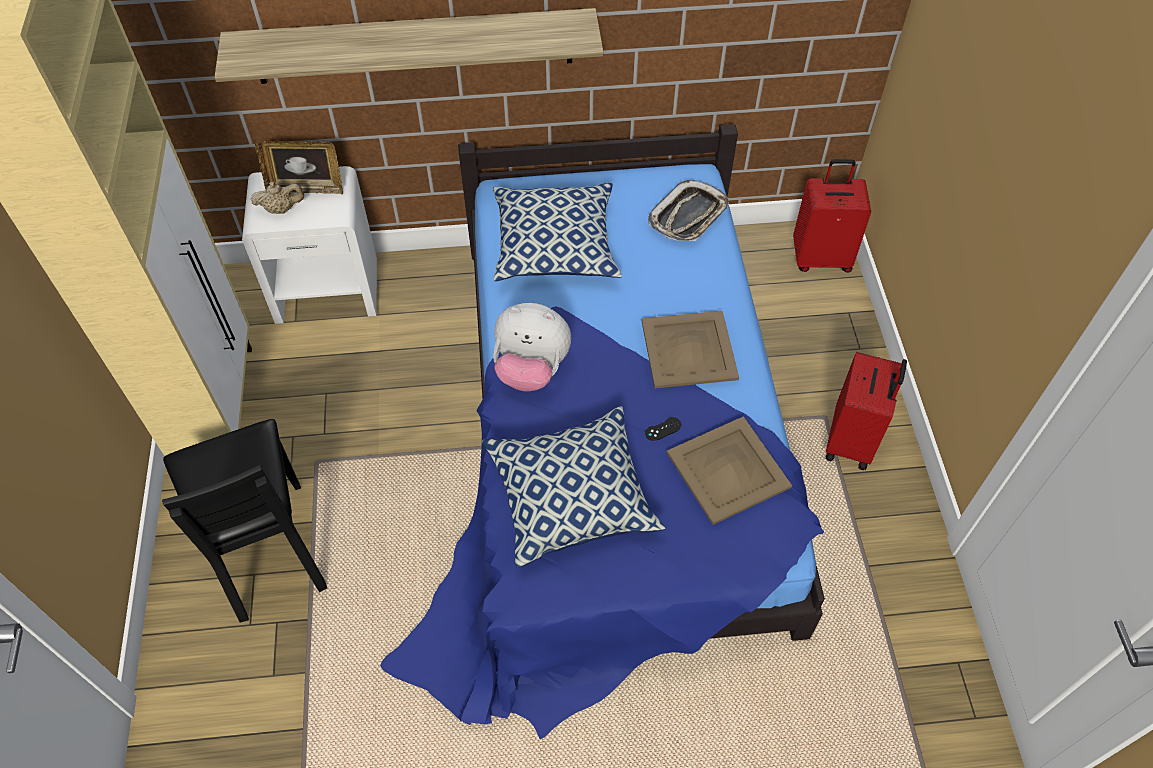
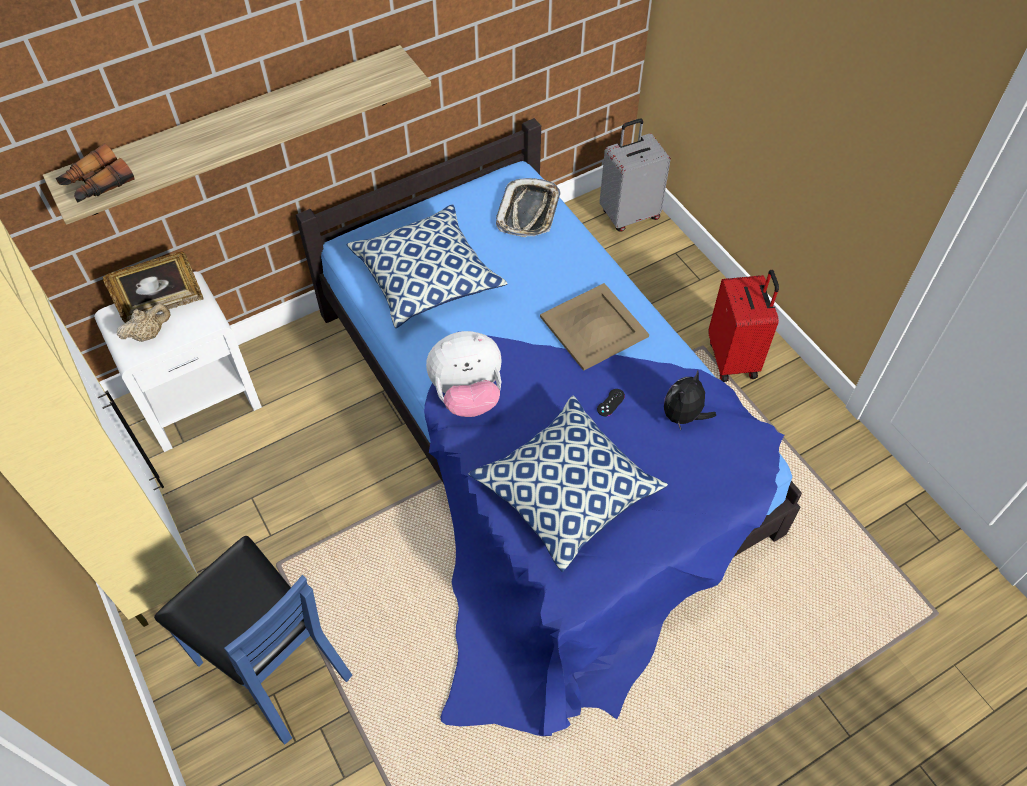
camera: 25 degrees left, 0 degrees up
(258, 54) = (97, 184): none -> binoculars
(267, 549) = (274, 665): black chair -> blue chair
(728, 471) = (683, 416): beige tray -> plush toy
(821, 257) = (629, 214): red suitcase -> grey suitcase

